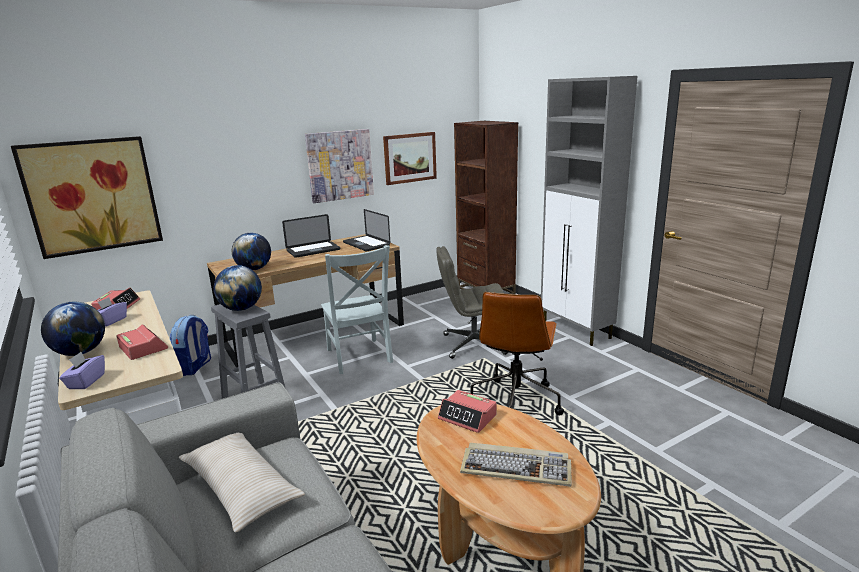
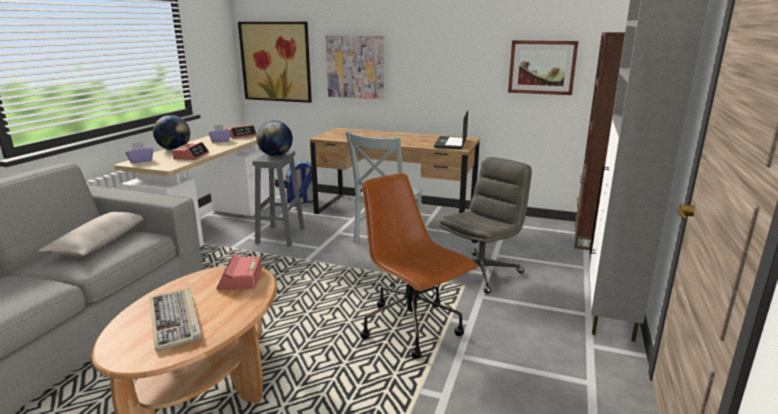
camera: 50 degrees right, 0 degrees up
(254, 269) = (343, 137): globe -> none
(313, 250) = (407, 137): laptop -> none
(340, 165) = (460, 64): picture -> picture (355, 66)
(473, 344) = (480, 272): grey office chair -> grey office chair turned 90 degrees clockwise
(516, 401) = (412, 328): brown office chair -> brown office chair turned 75 degrees clockwise

